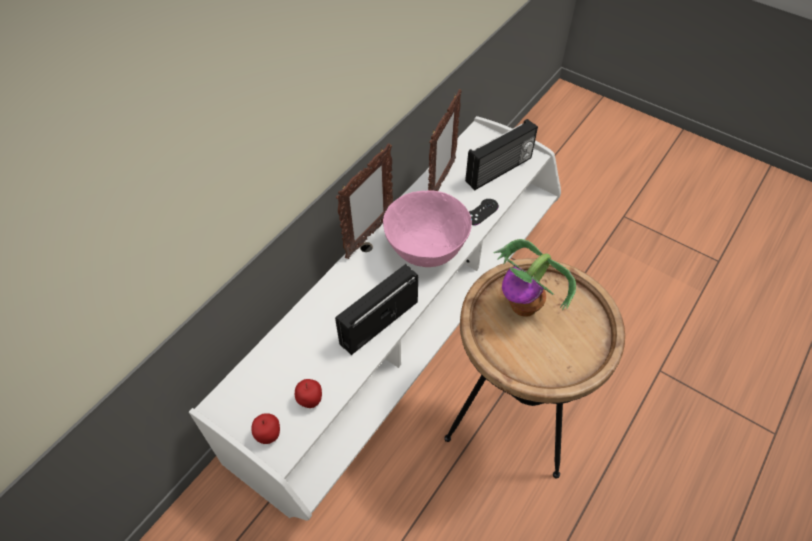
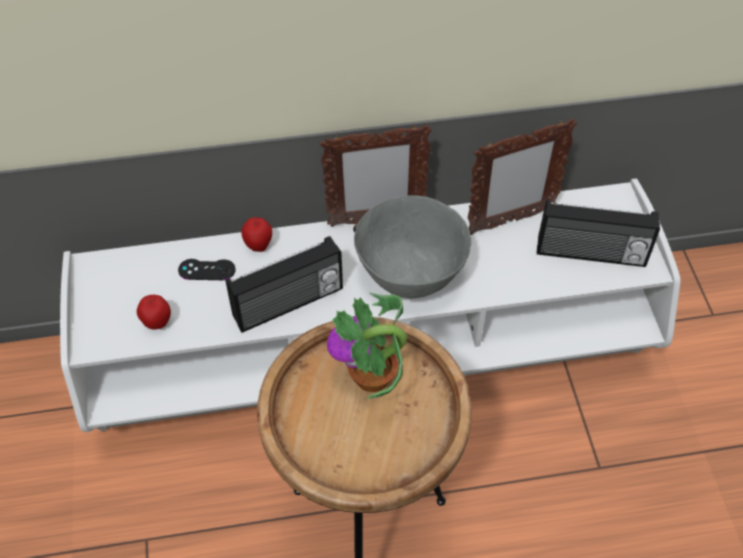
camera: 45 degrees right, 0 degrees up
(269, 435) = (96, 322): apple -> apple (258, 245)
(378, 322) = (289, 304): radio -> radio turned 150 degrees clockwise
(425, 251) = (411, 275): pink bowl -> grey bowl
(481, 212) = (515, 281): black game controller -> black game controller (207, 270)

